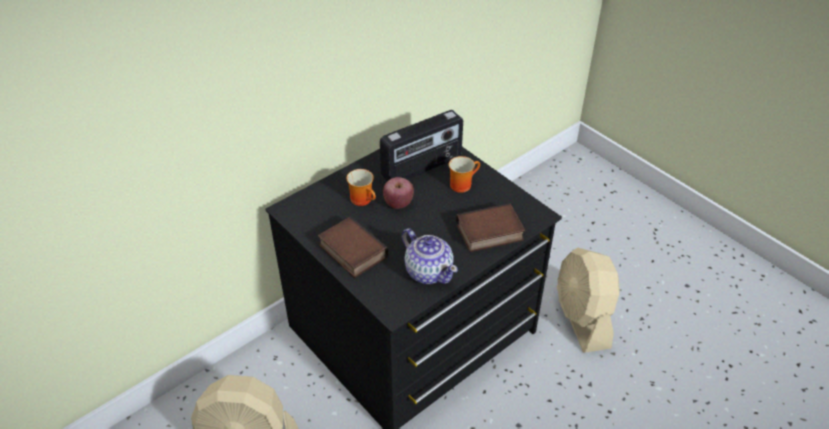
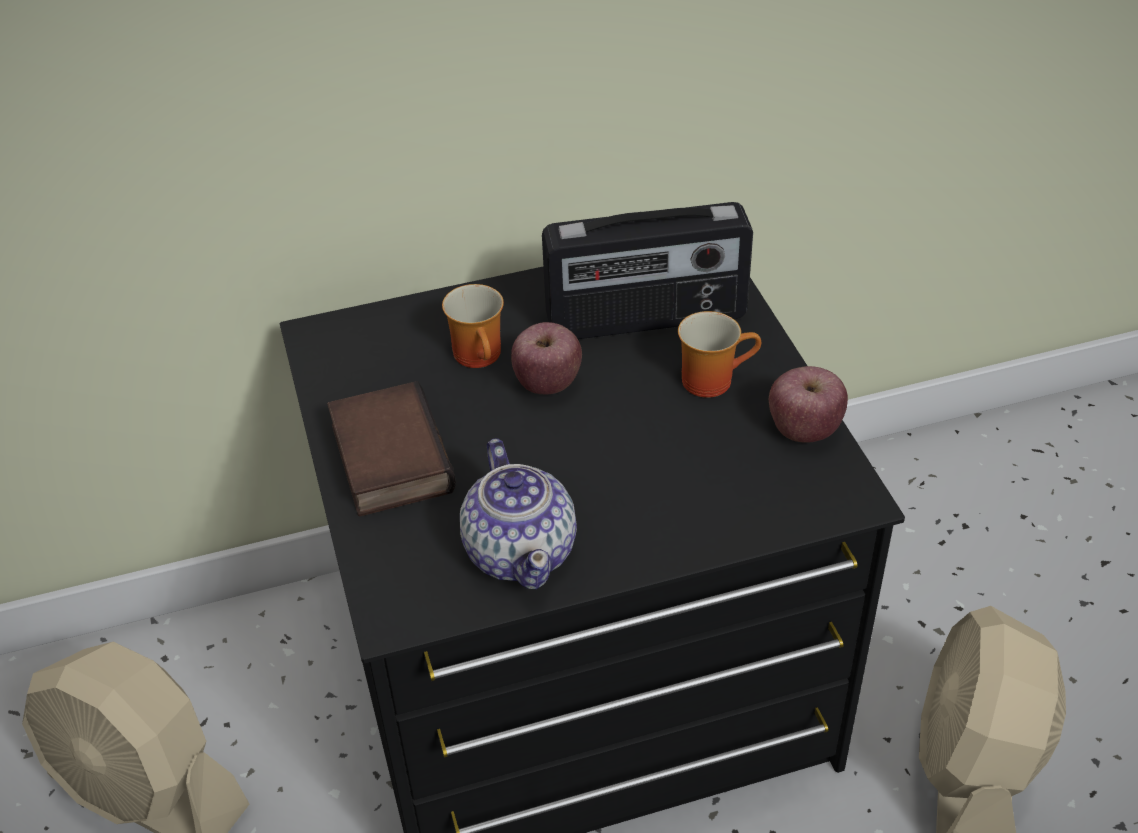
camera: 25 degrees right, 0 degrees up
(489, 233) = (707, 506): book -> none
(508, 194) = (804, 429): none -> apple

